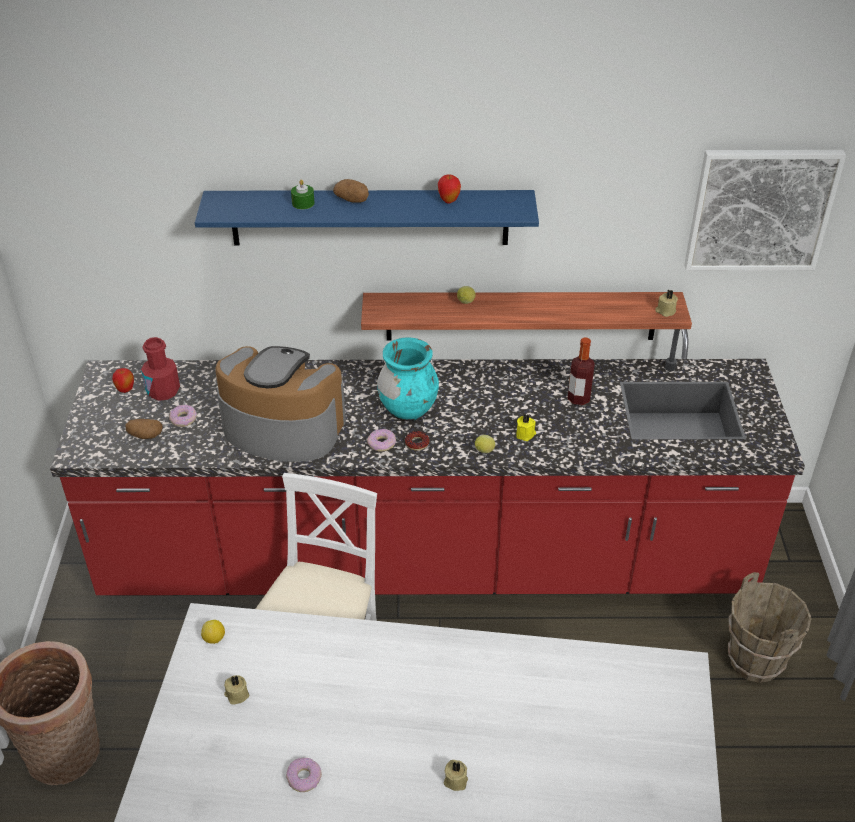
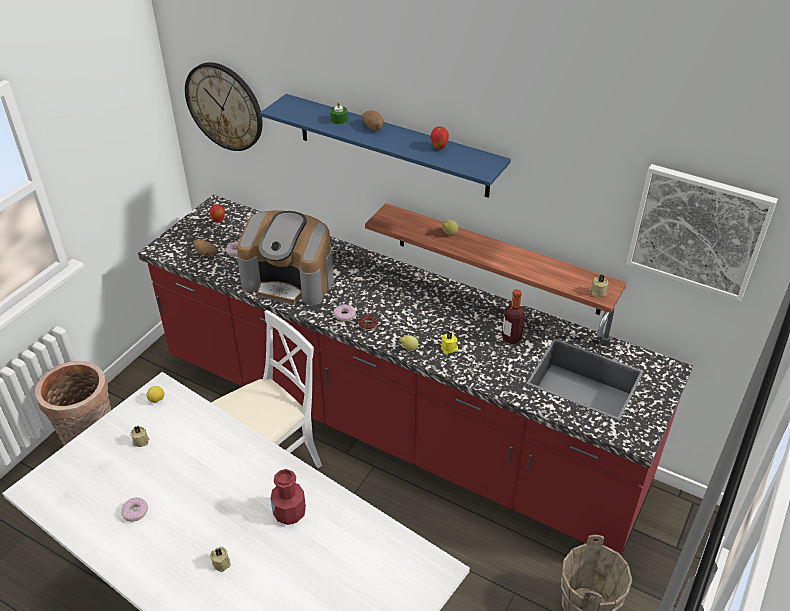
camera: 30 degrees right, 0 degrees up
(100, 233) = (224, 106): none -> wall clock
(163, 391) = (239, 229): red bottle -> red bottle (289, 512)
(281, 428) = (290, 280): coffee machine -> coffee machine turned 150 degrees clockwise
(408, 410) = (381, 300): turquoise vase -> none

